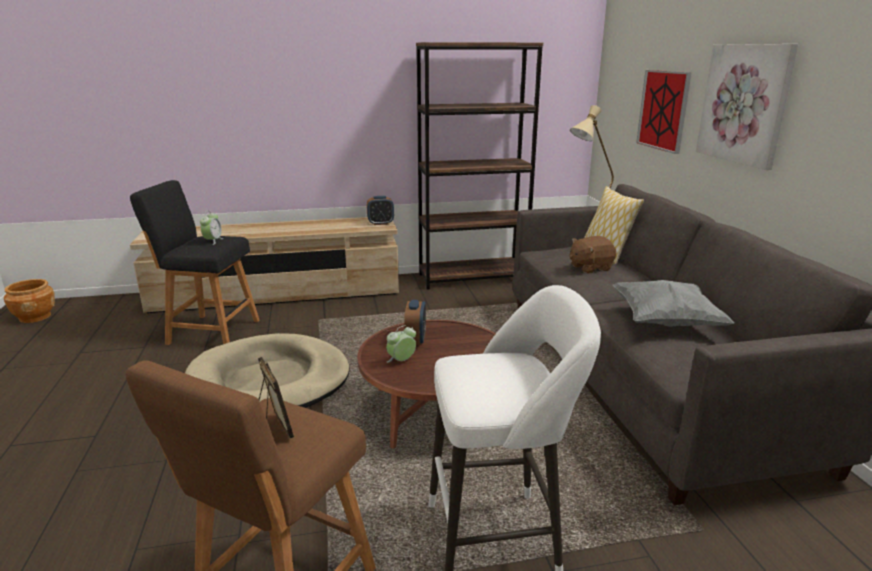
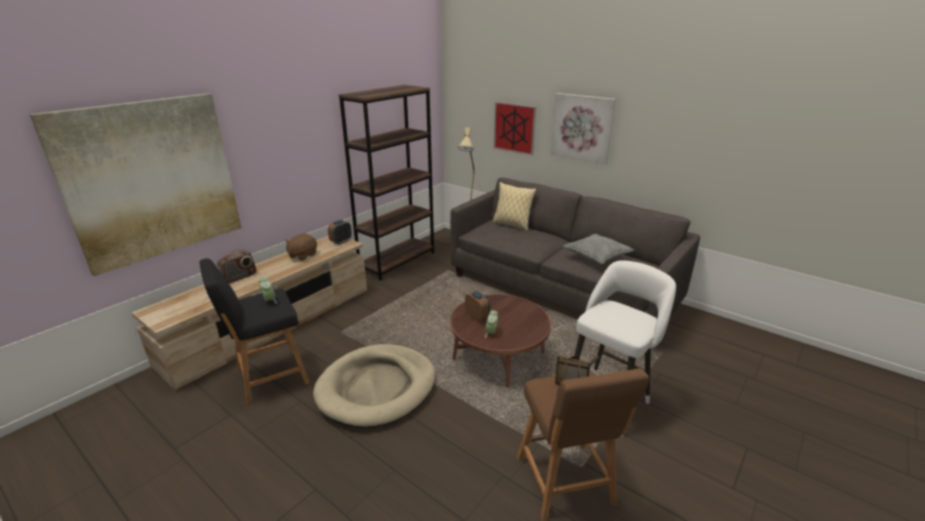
camera: 40 degrees left, 5 degrees up
(35, 317) = (48, 447): brown planter -> none
(182, 102) = (152, 180): none -> picture
(249, 227) = (239, 277): none -> radio
(590, 268) = (521, 237): brown plush toy -> brown plush toy (302, 255)

